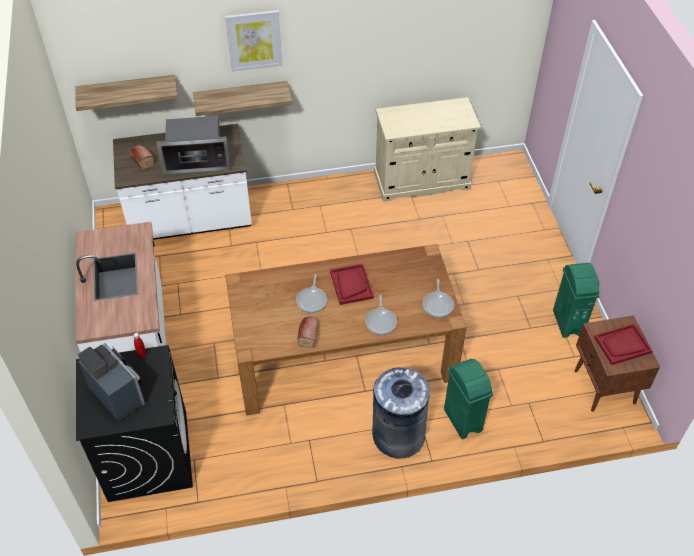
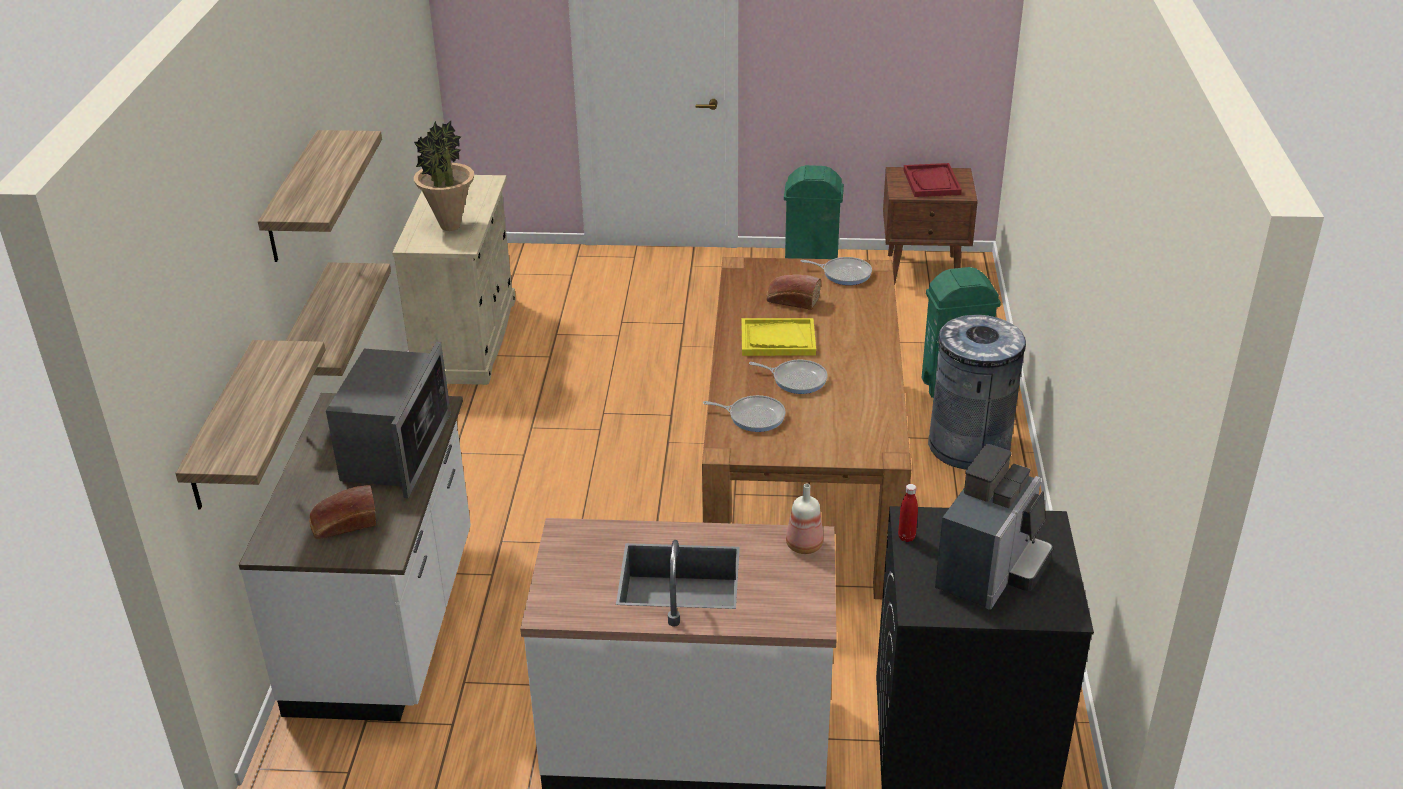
camera: 75 degrees left, 15 degrees down
(119, 393) = (991, 571): coffee machine -> coffee machine turned 150 degrees clockwise
(141, 318) = (804, 546): none -> bottle
(254, 40) = (293, 198): picture -> shelf
(308, 334) = (868, 391): bread -> bread (791, 300)
(351, 285) = (777, 339): red tray -> yellow tray
(381, 321) = (861, 324): frying pan -> frying pan (753, 416)
(410, 121) = (450, 226): none -> potted plant

